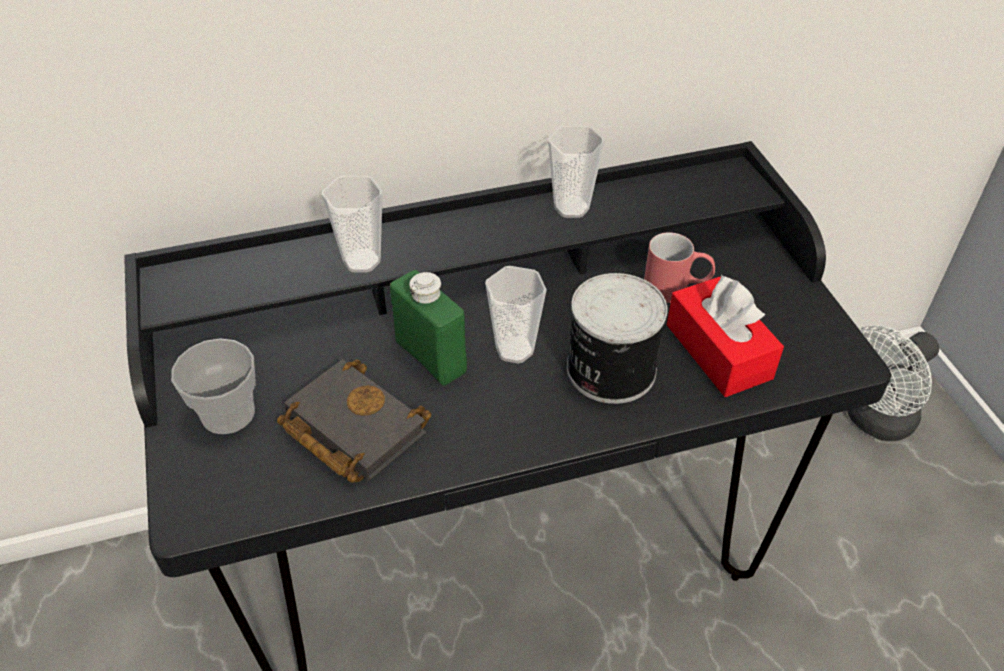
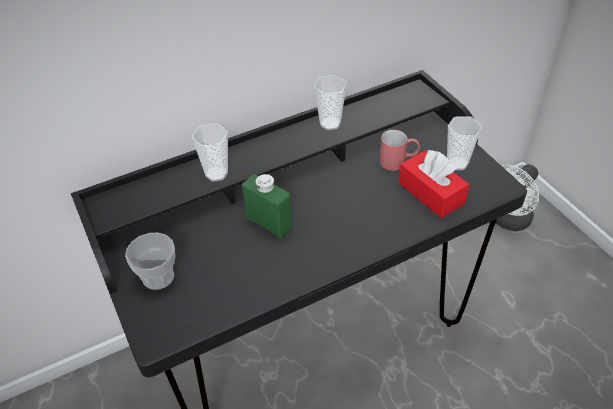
camera: 10 degrees left, 0 degrees up
(349, 427) = (233, 272): black book -> none
(514, 349) = (316, 211): cup -> cup (457, 163)
(608, 369) = (372, 213): can -> none

